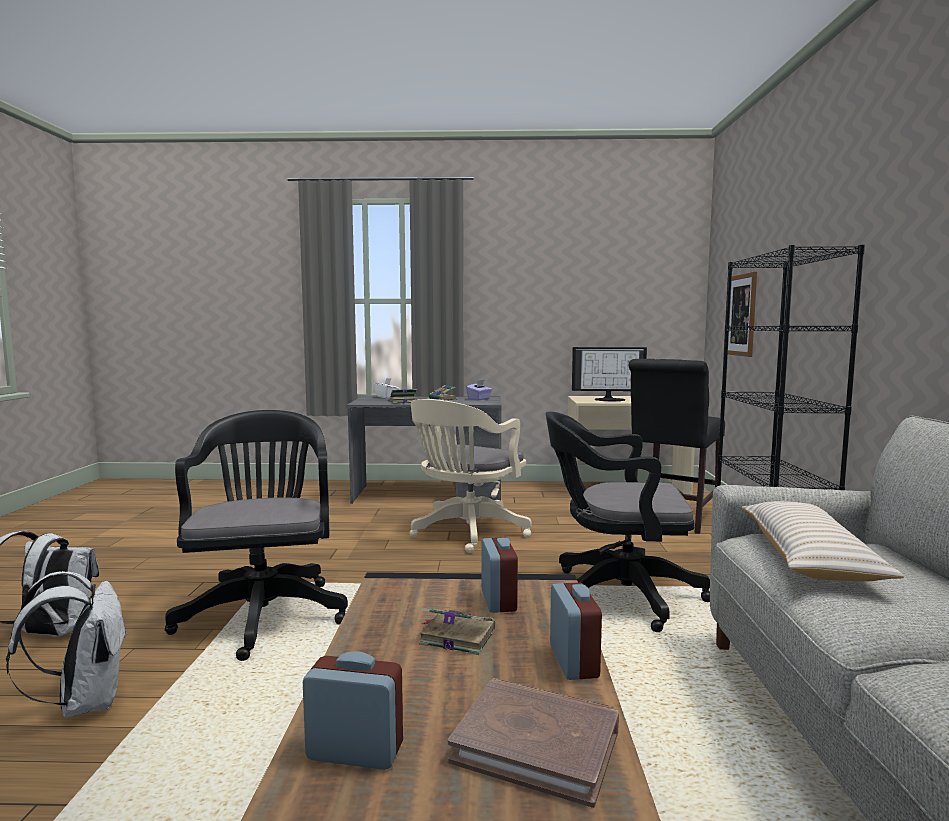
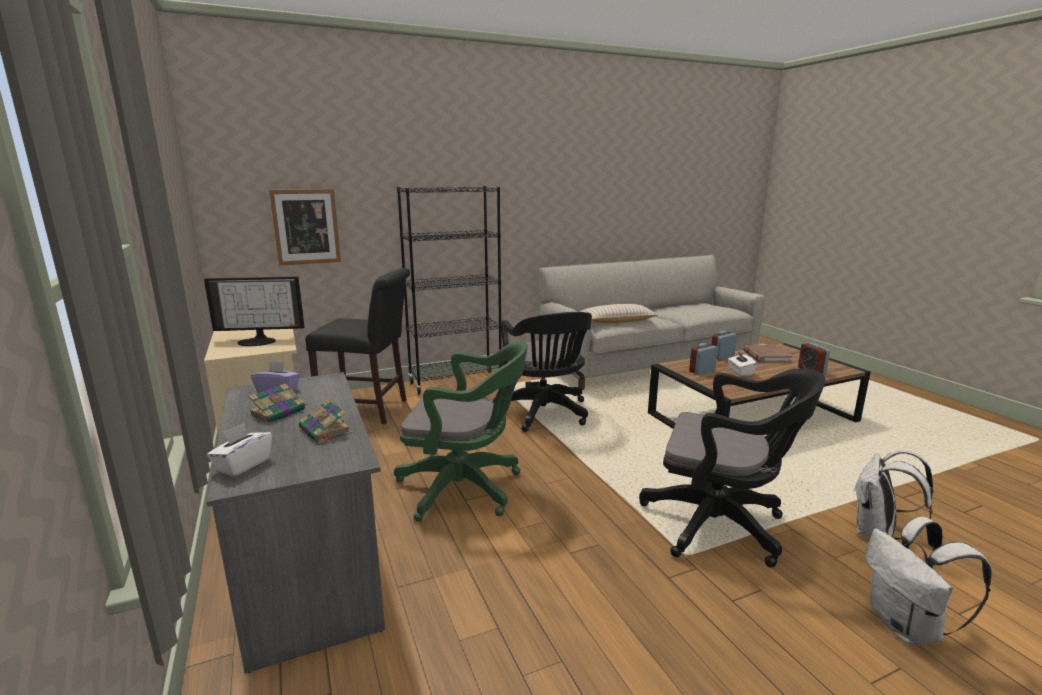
camera: 115 degrees left, 10 degrees up
(264, 612) = (721, 526): black office chair -> black office chair turned 120 degrees counterclockwise
(456, 636) = (740, 372): book -> white tissue box
(466, 533) = (466, 488): beige office chair -> green office chair
(610, 399) = (258, 341): monitor -> monitor turned 105 degrees clockwise

